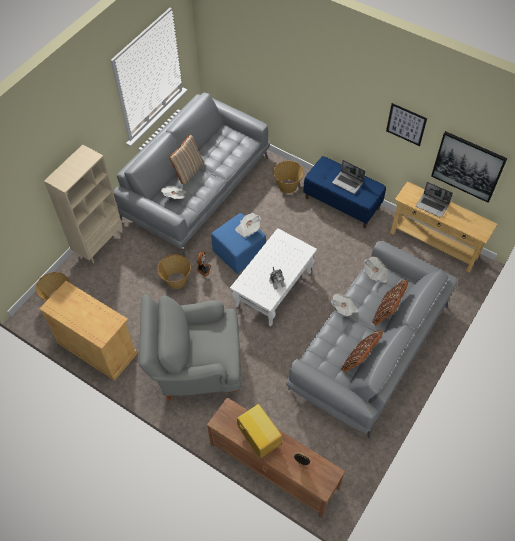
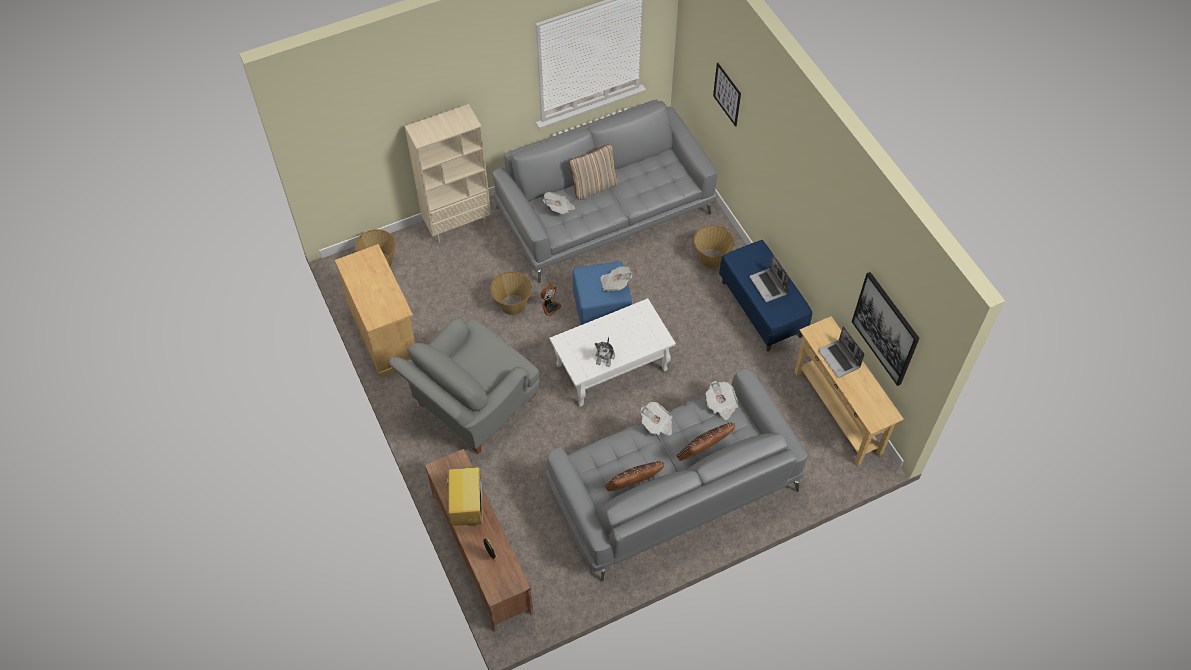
camera: 30 degrees right, 0 degrees up
(195, 365) = (471, 406): grey armchair -> grey armchair turned 75 degrees counterclockwise
(406, 124) = (838, 243): picture -> picture (727, 94)

